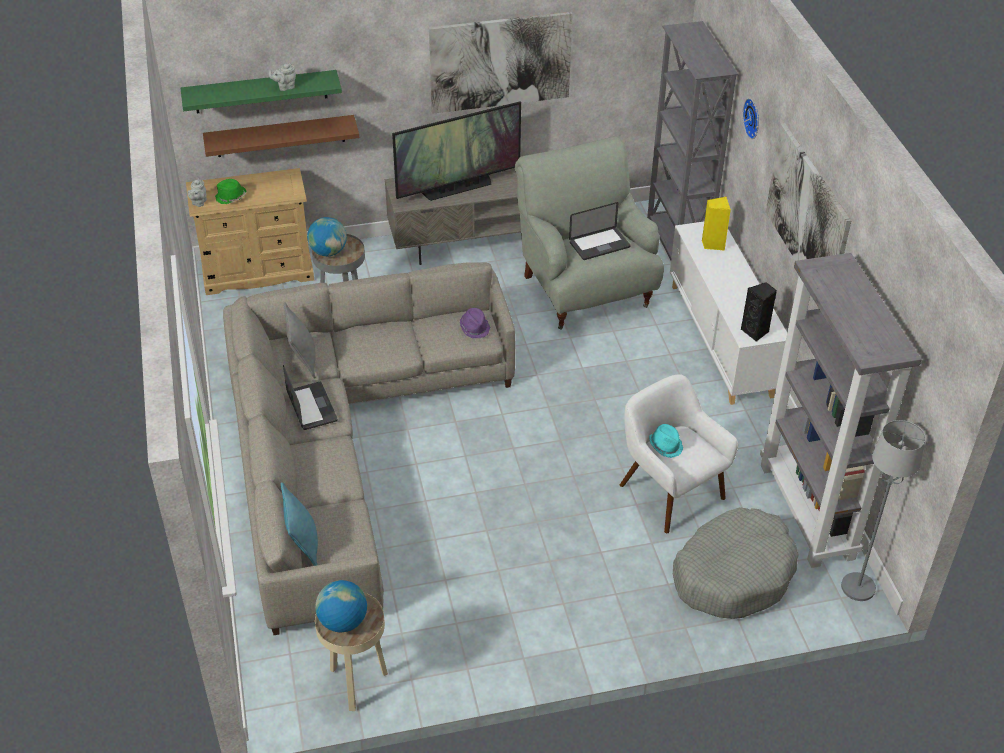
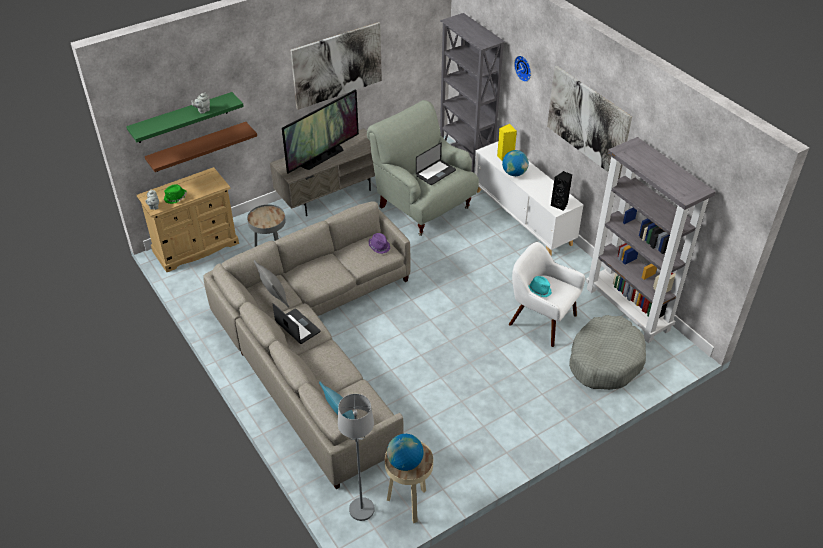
camera: 20 degrees left, 0 degrees up
(328, 252) = (259, 219): globe -> globe (514, 173)
(857, 587) = (680, 347): grey floor lamp -> grey floor lamp (361, 509)

